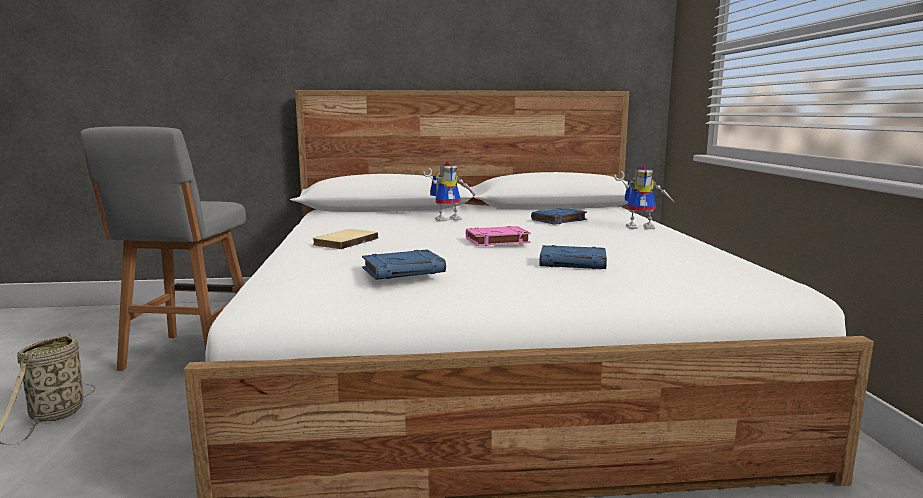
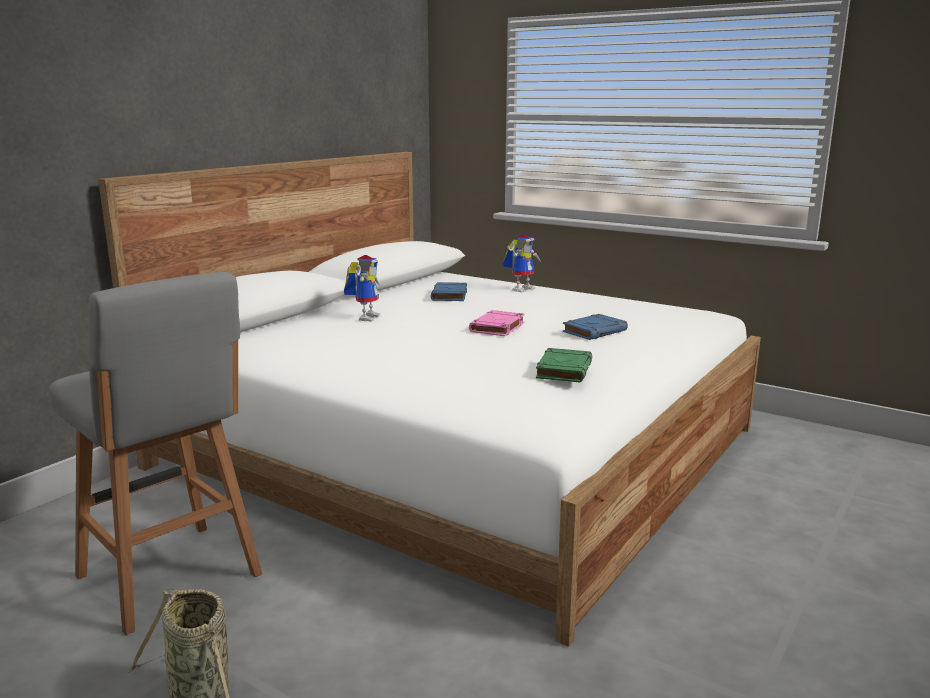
camera: 50 degrees left, 5 degrees up
(344, 241) = (393, 364): beige book -> none
(404, 270) = (564, 370): blue book -> green book

